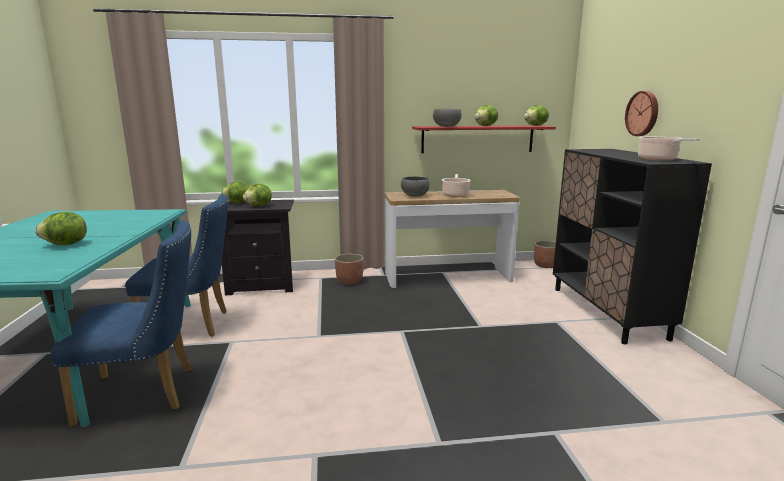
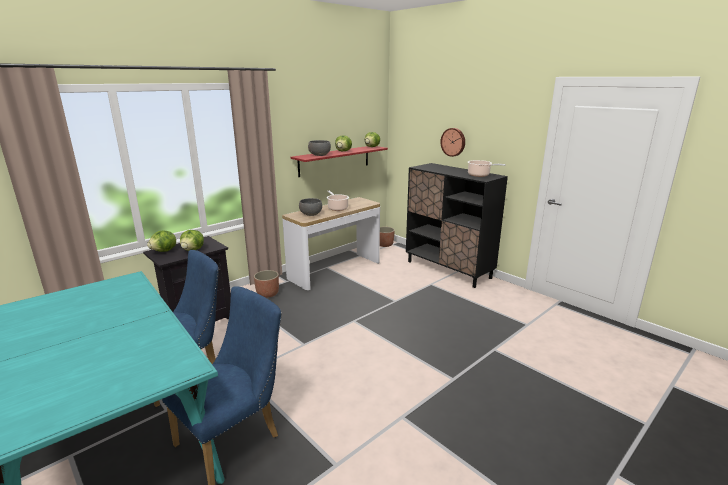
camera: 35 degrees left, 5 degrees up
(66, 245) = (122, 340): lettuce -> none

